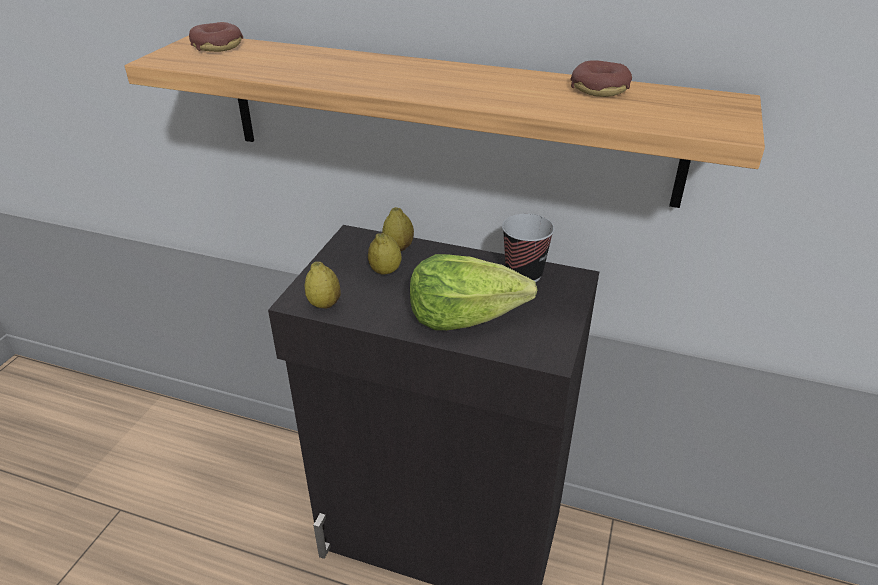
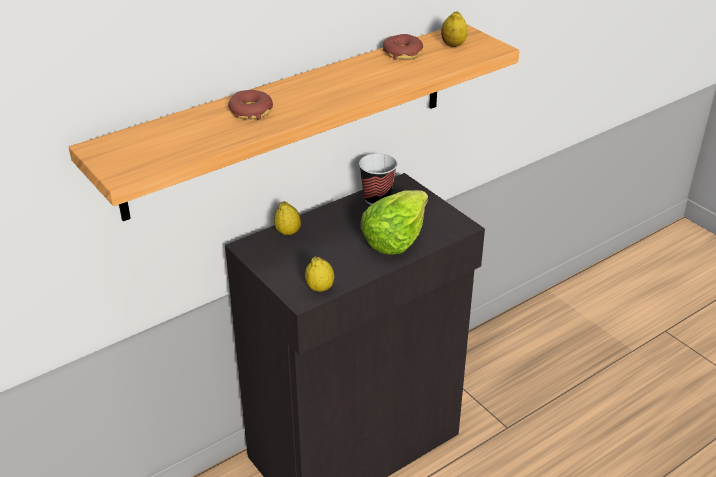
camera: 55 degrees left, 0 degrees up
(217, 46) = (128, 144): donut -> donut (251, 112)
(385, 271) = (310, 249): lemon -> lemon (453, 45)

